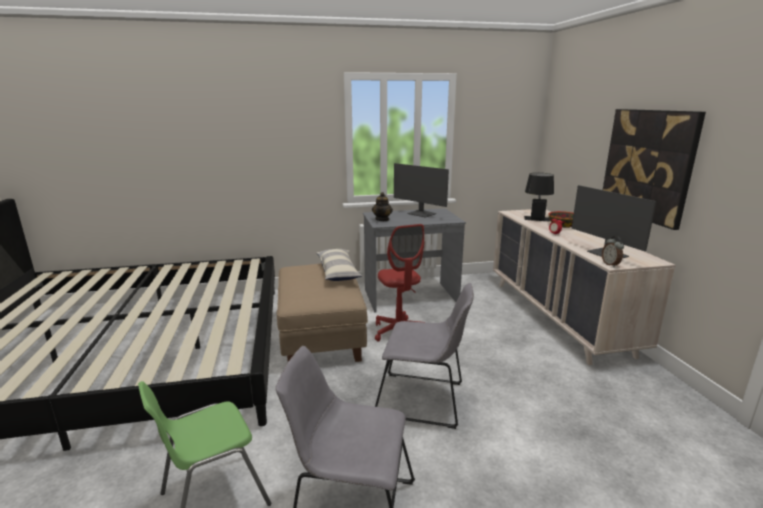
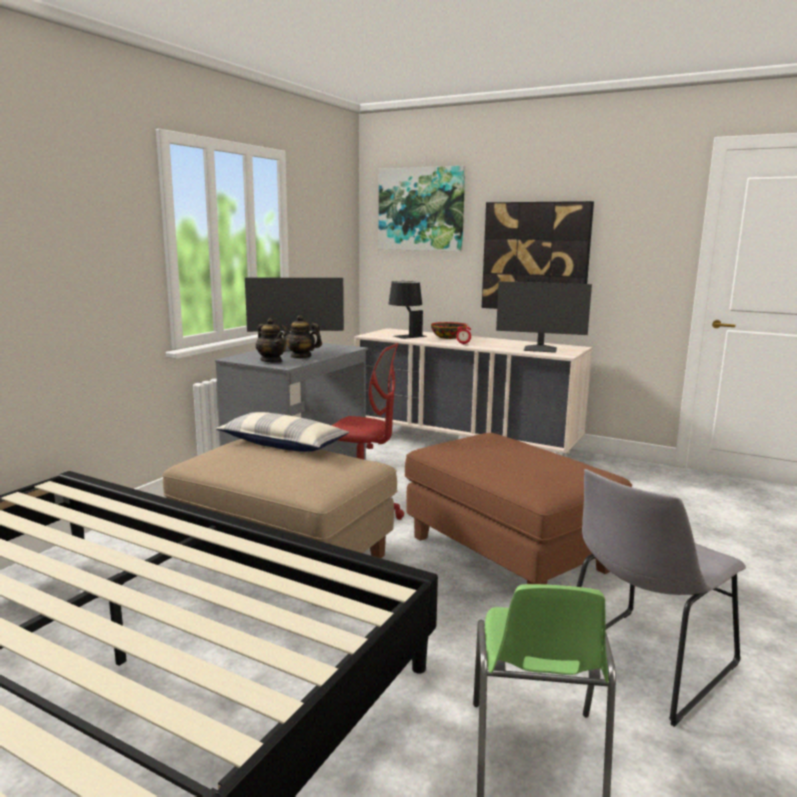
camera: 50 degrees left, 5 degrees down
(405, 220) = (301, 356): none -> teapot
(424, 400) = (509, 553): grey chair -> brown ottoman
(577, 113) = (421, 209): none -> picture
(610, 264) = (564, 355): alarm clock -> none

